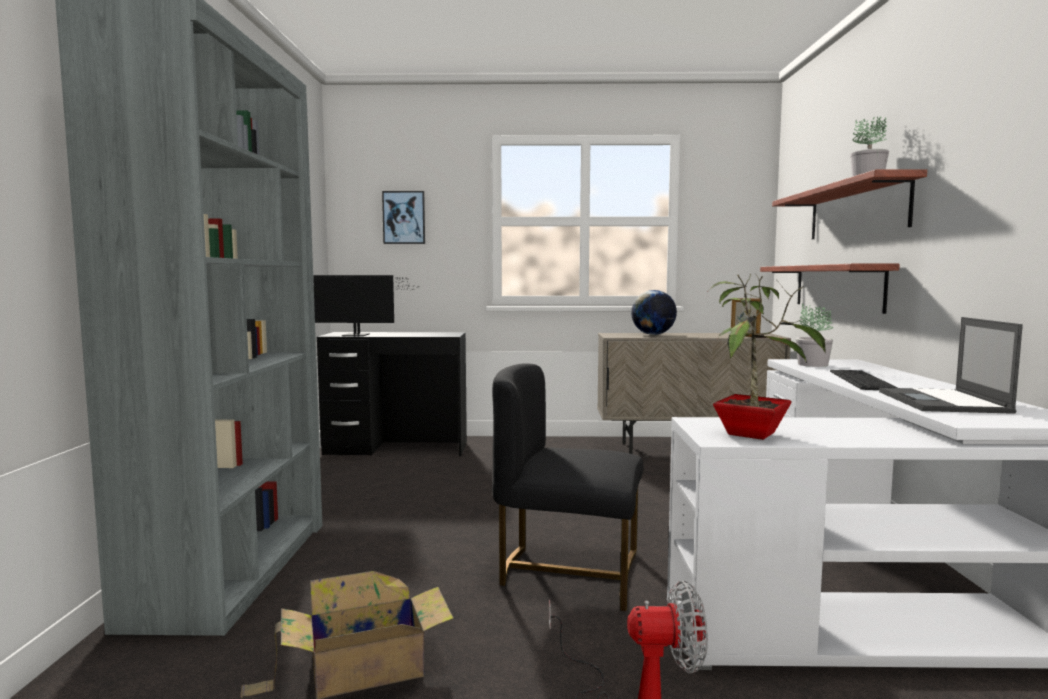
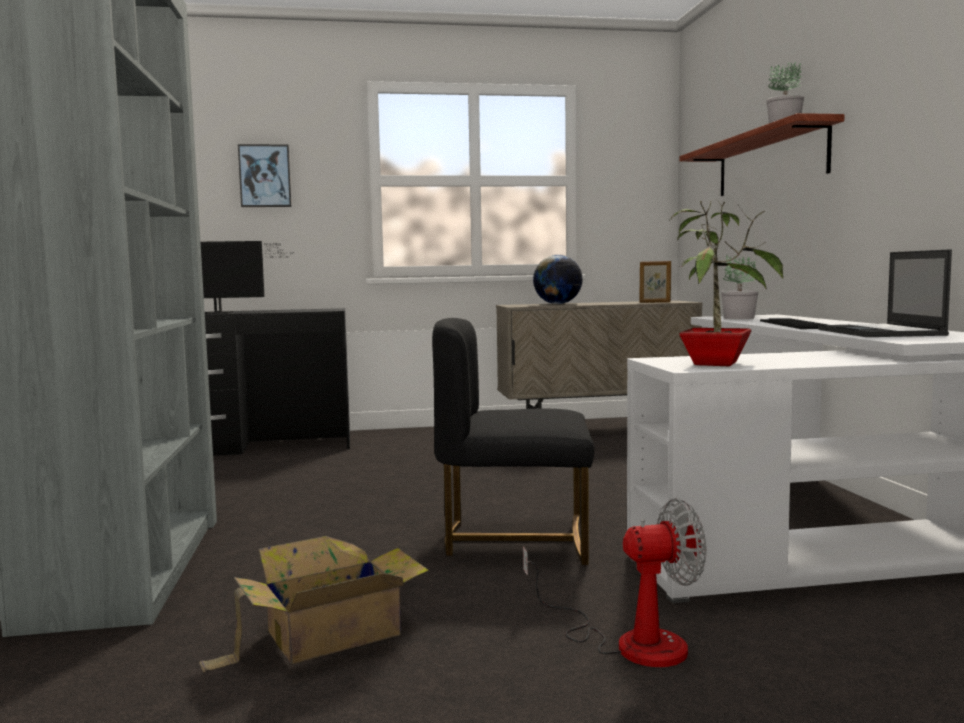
camera: 10 degrees left, 0 degrees up
(837, 286) = (751, 243): shelf -> none

